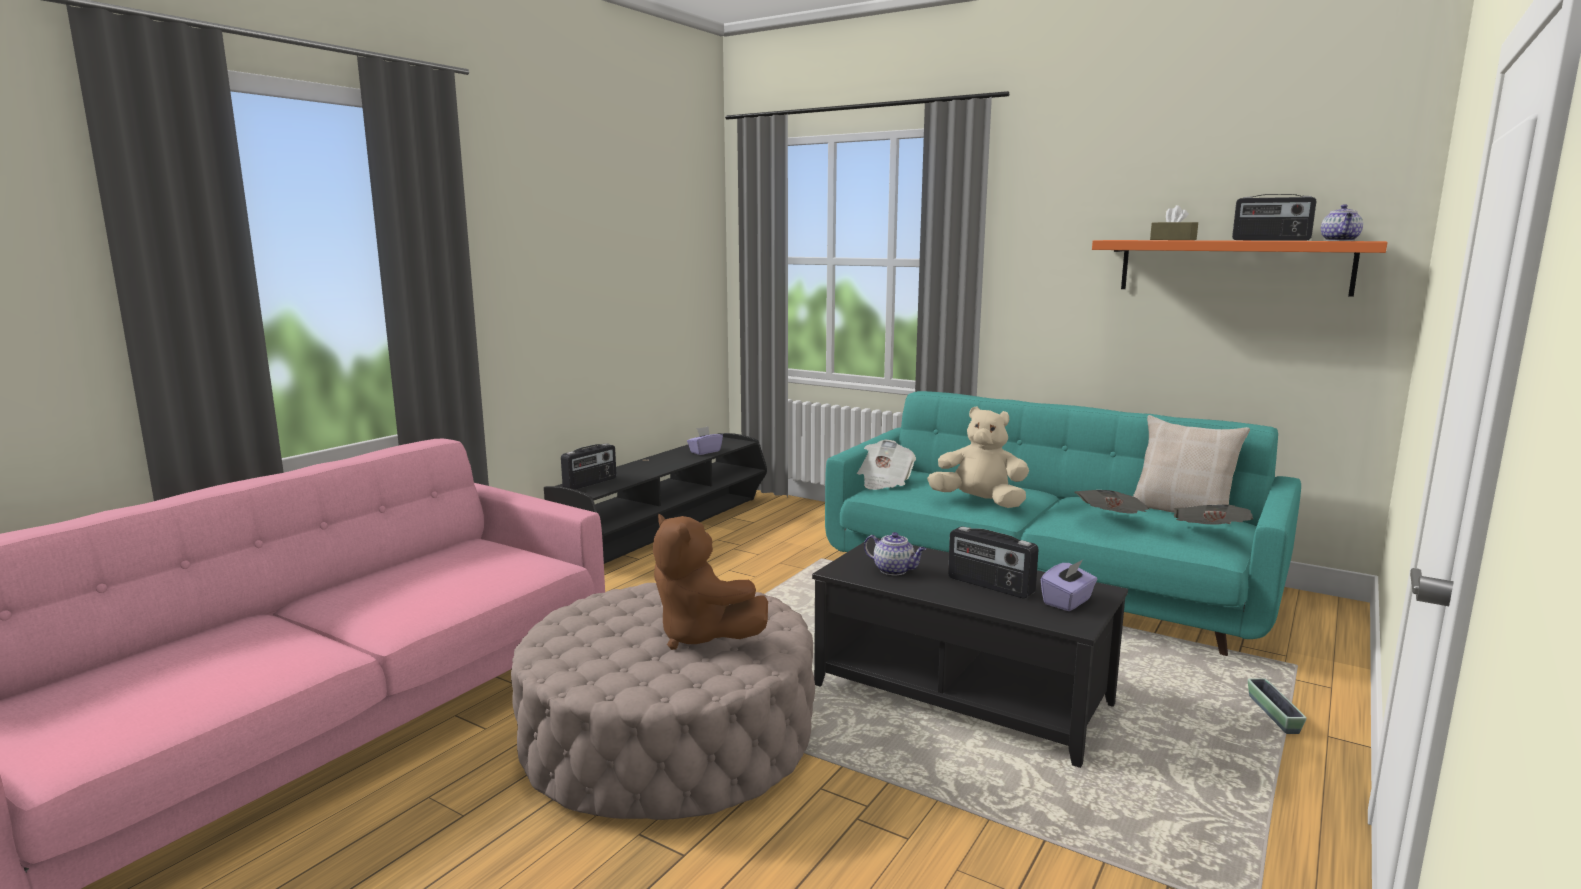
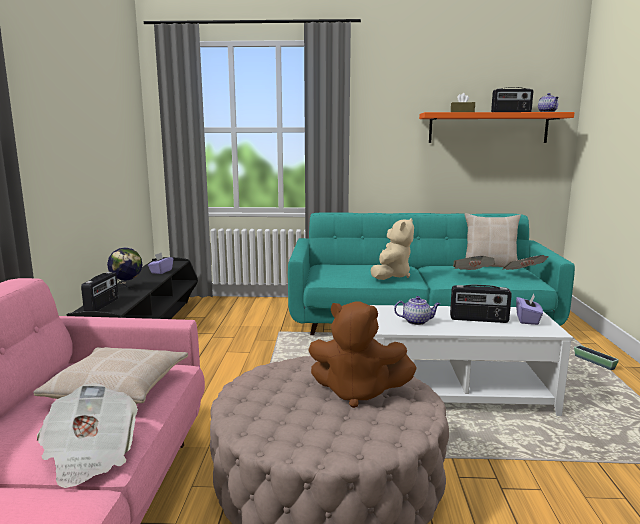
camera: 30 degrees left, 0 degrees up
(475, 570) = (119, 387): none -> beige pillow
(640, 467) = (127, 288): none -> globe
(883, 481) = (319, 272): newspaper -> newspaper (90, 455)
(962, 694) = (457, 393): black coffee table -> white coffee table
(979, 502) = (391, 276): beige plush toy -> beige plush toy turned 120 degrees clockwise

